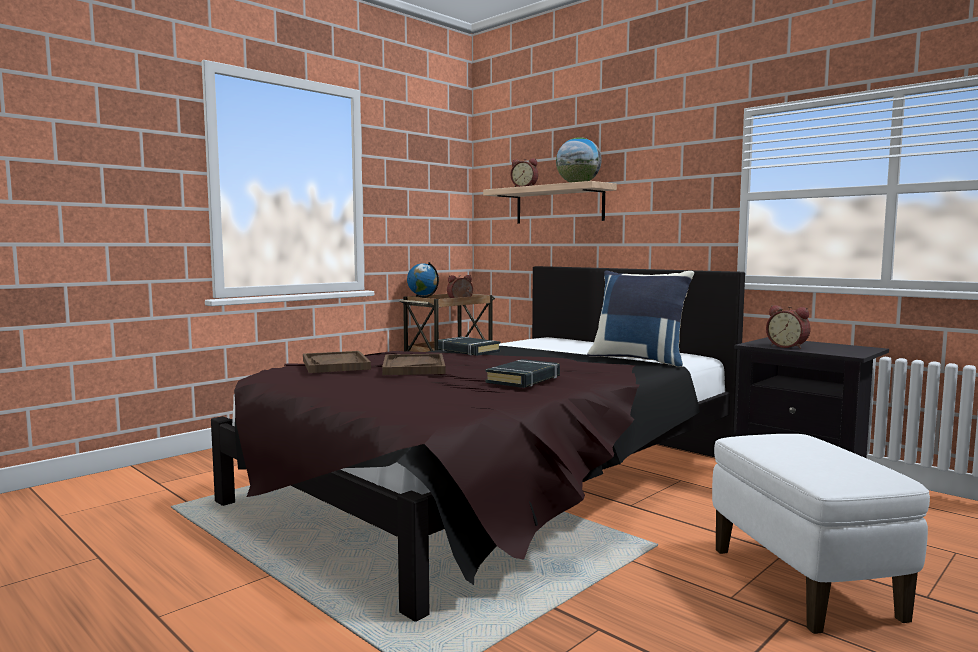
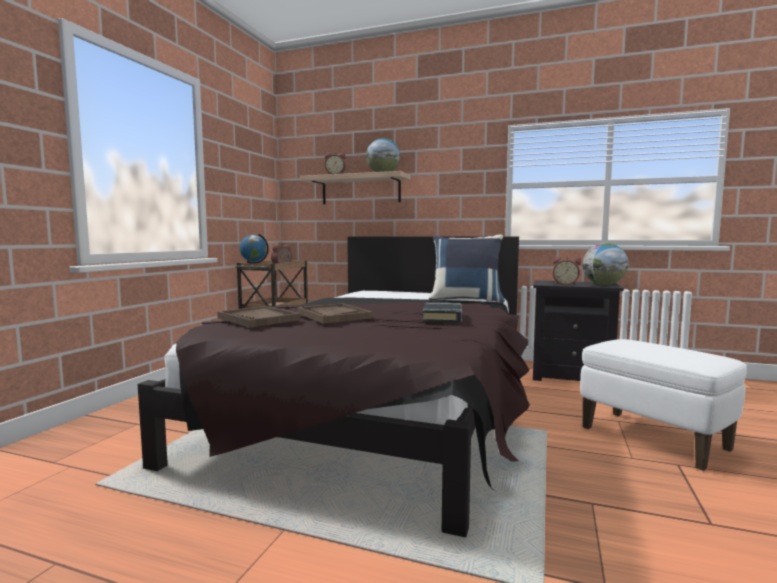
camera: 25 degrees left, 0 degrees up
(468, 351) = (340, 301): black book -> none
(850, 351) = (604, 284): none -> globe

